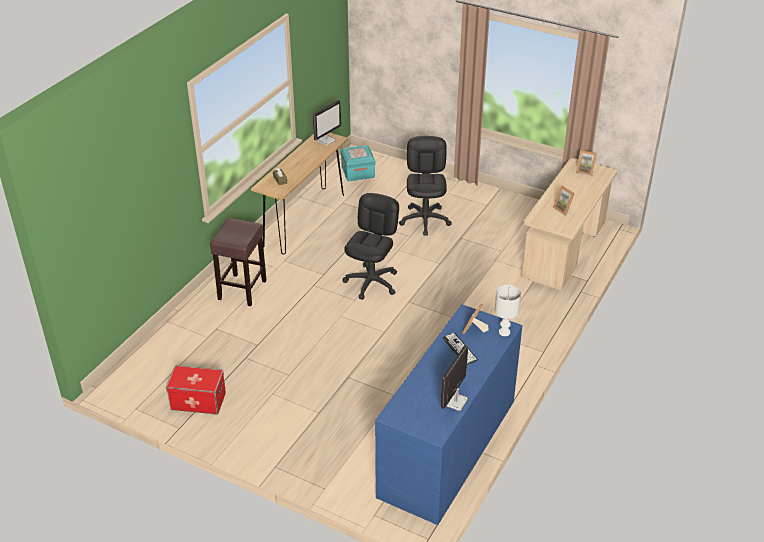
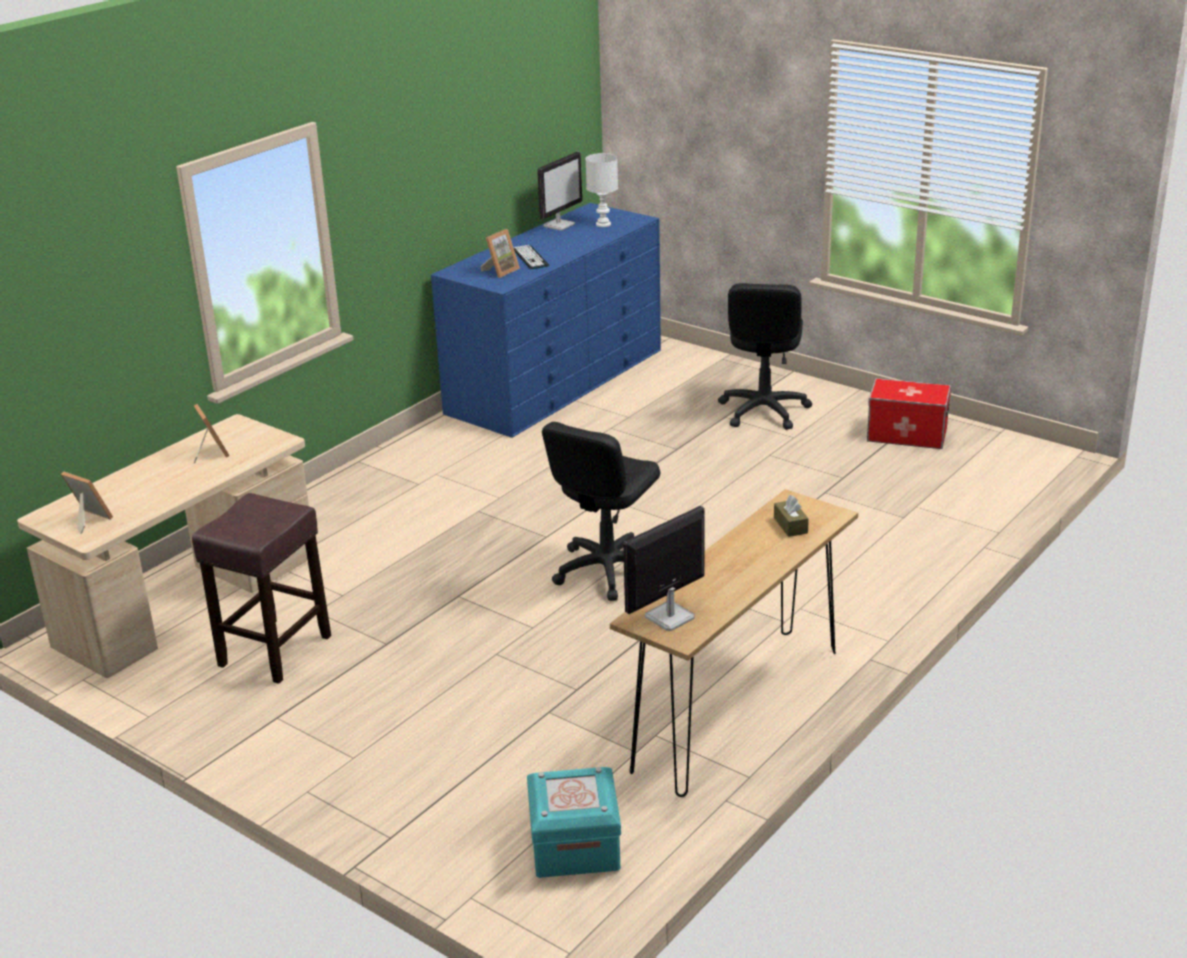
camera: 170 degrees left, 10 degrees down
(242, 289) = (866, 574): brown stool -> brown stool (274, 652)
(425, 220) = (446, 689): black office chair -> black office chair (763, 411)
(504, 332) = (460, 268): white table lamp -> white table lamp (602, 224)

